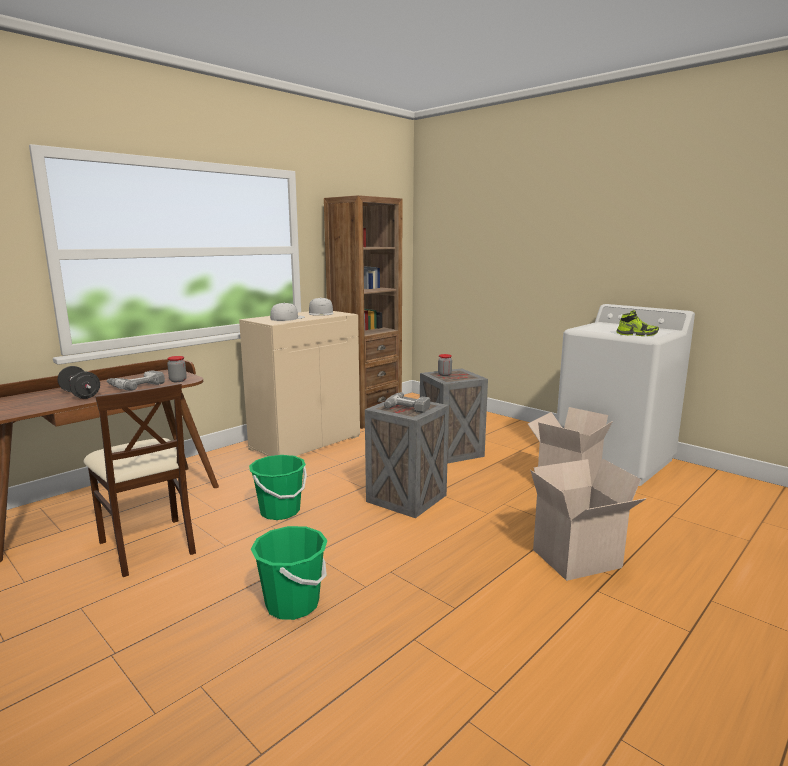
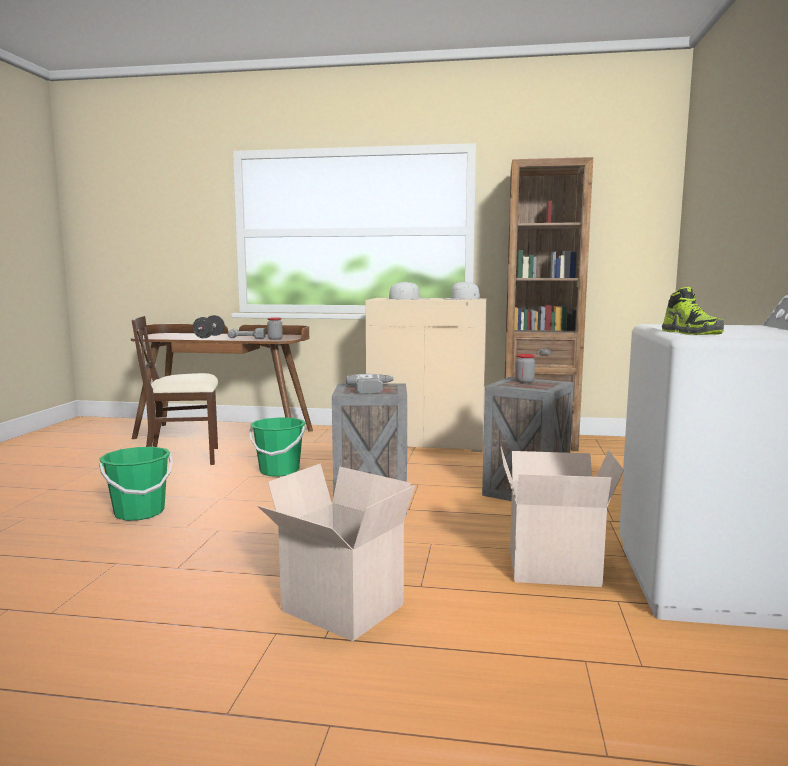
camera: 55 degrees right, 5 degrees down
(148, 545) = (184, 457): beige chair -> beige chair turned 60 degrees clockwise

